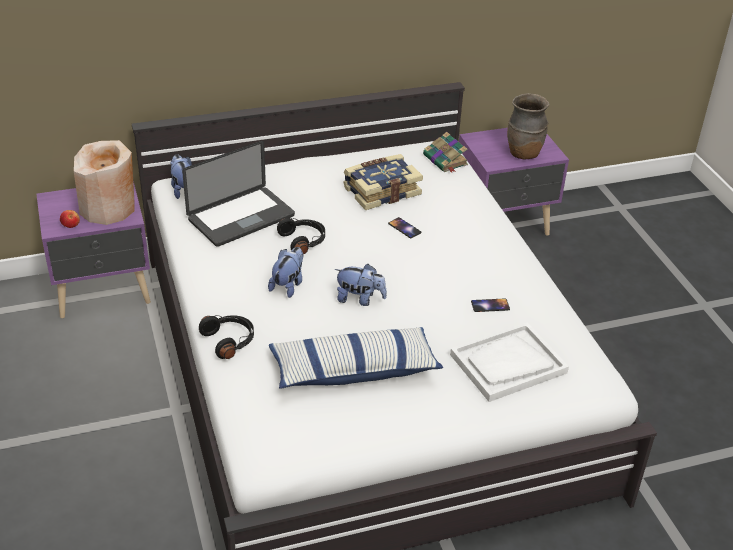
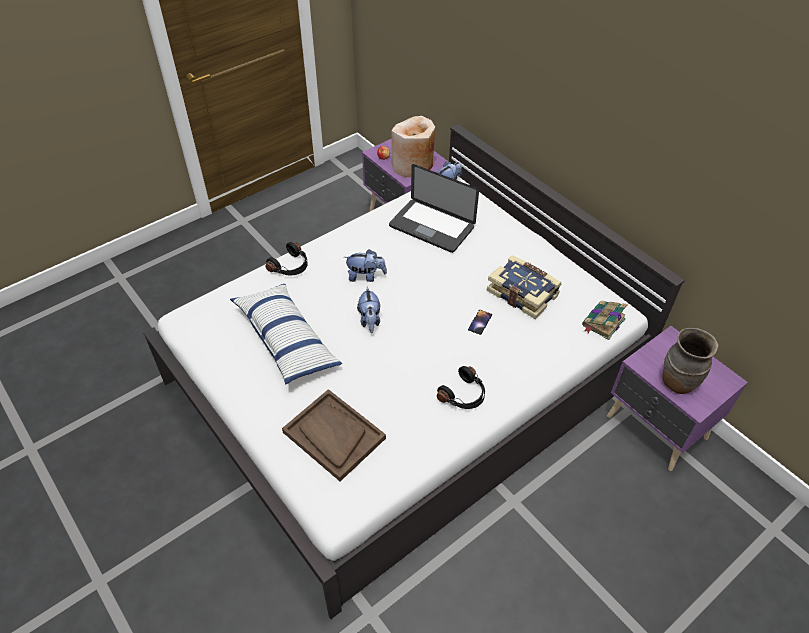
camera: 70 degrees right, 10 degrees up
(303, 241) = (424, 268): black headphones -> black headphones (464, 395)
(490, 305) = (405, 406): phone -> none
(508, 364) = (333, 435): white tray -> brown tray

